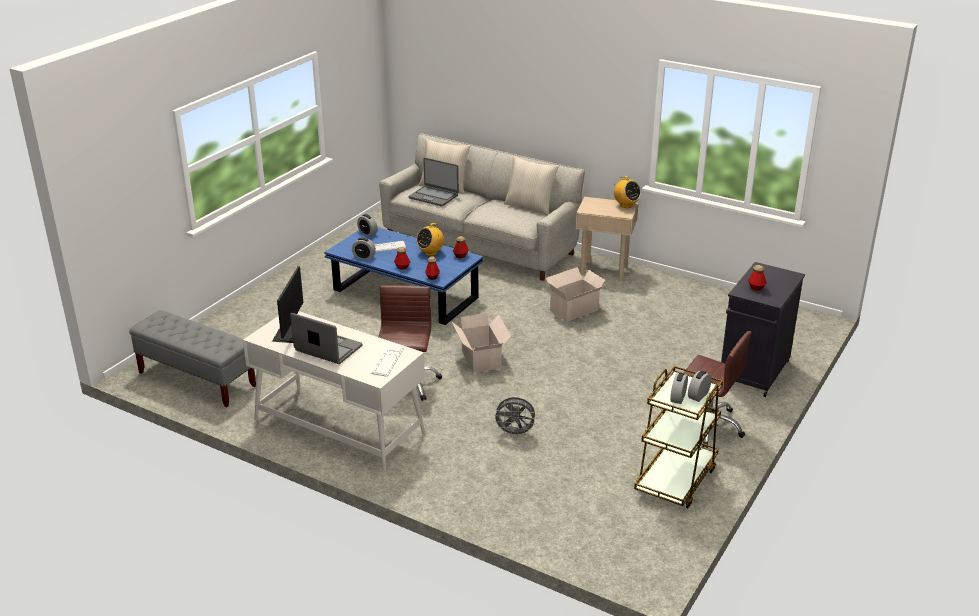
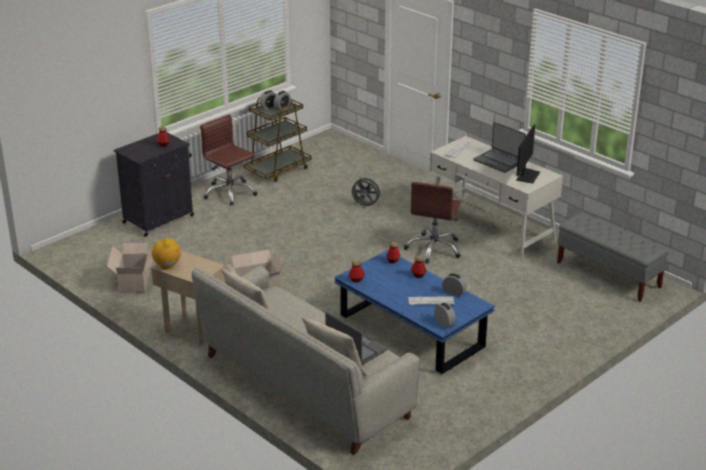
camera: 165 degrees left, 0 degrees up
(430, 252) = (385, 288): radio -> none
(481, 360) = (365, 258): cardboard box -> cardboard box (135, 282)

